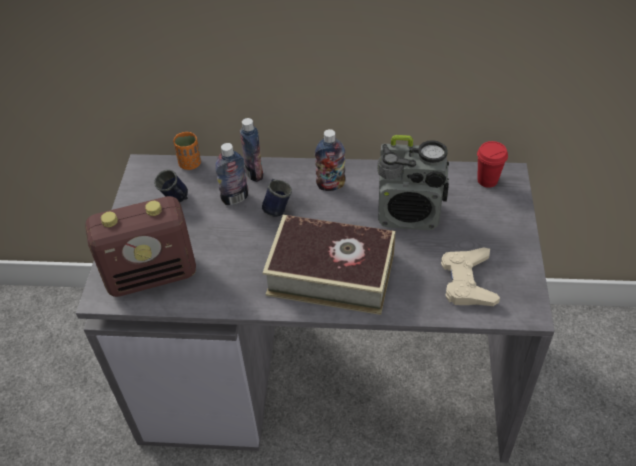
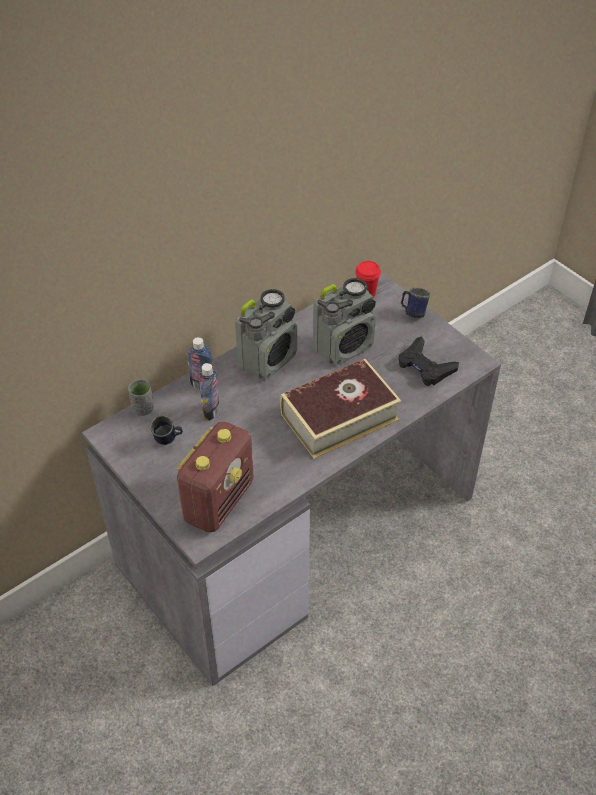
camera: 45 degrees left, 0 degrees up
(190, 164) = (143, 409): orange cup -> grey cup
(276, 207) = (249, 398): blue mug -> blue mug (413, 312)
(330, 185) = (268, 360): bottle -> radio
(467, 281) = (425, 366): beige game controller -> black game controller

